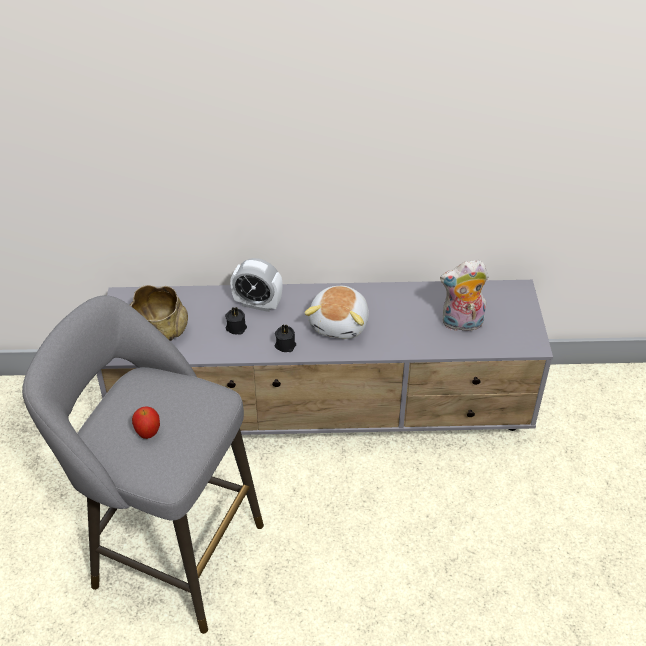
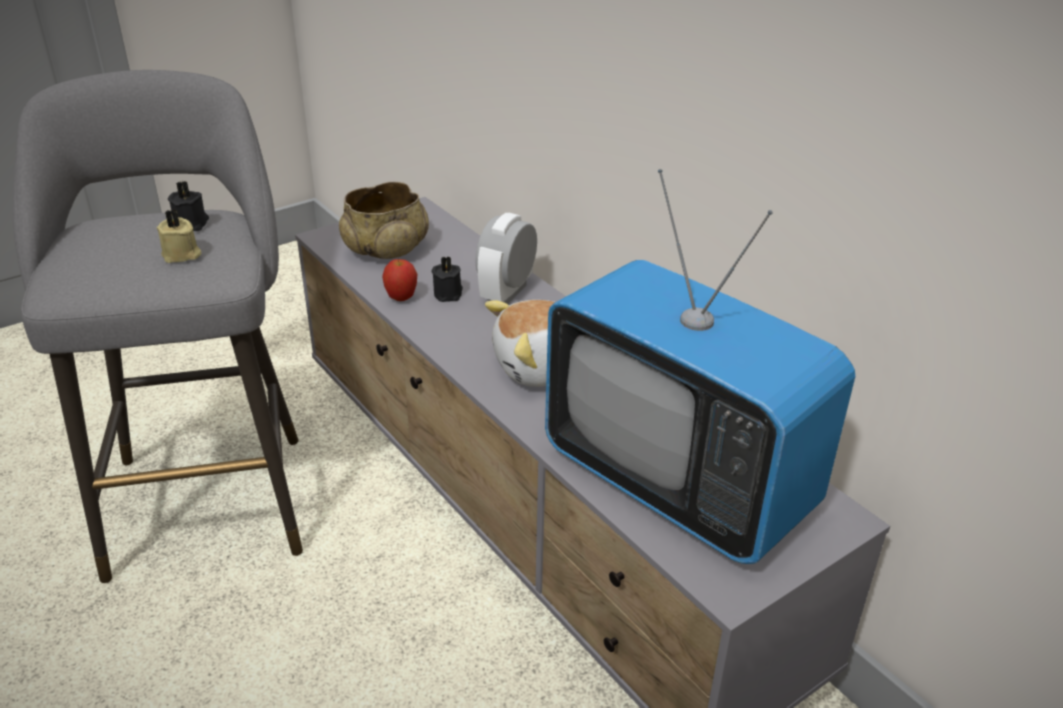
camera: 55 degrees right, 10 degrees down
(148, 433) = (120, 249): apple -> apple (401, 298)
(182, 408) = (181, 255): none -> beige candle
(257, 304) = (507, 292): alarm clock -> alarm clock turned 45 degrees clockwise
(285, 344) = (456, 340): black candle -> black candle (192, 224)
(461, 324) = (678, 483): plush toy -> television

